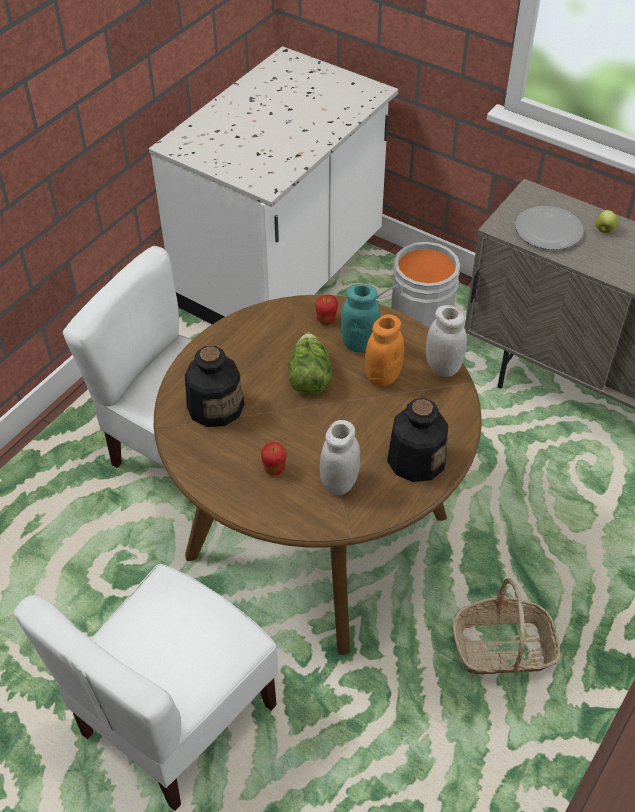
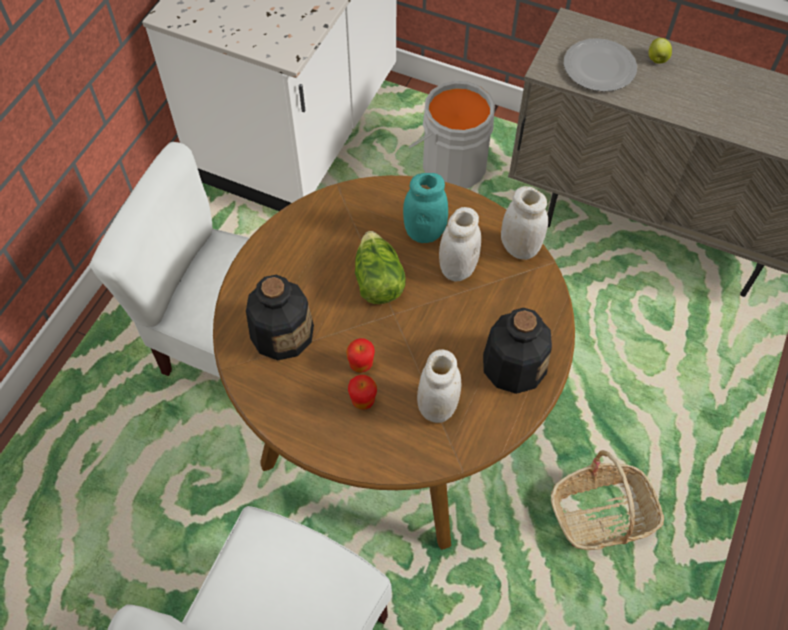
camera: 10 degrees left, 10 degrees up
(326, 320) = (382, 208): apple -> apple (361, 364)
(382, 376) = (457, 268): orange jar -> white jar

